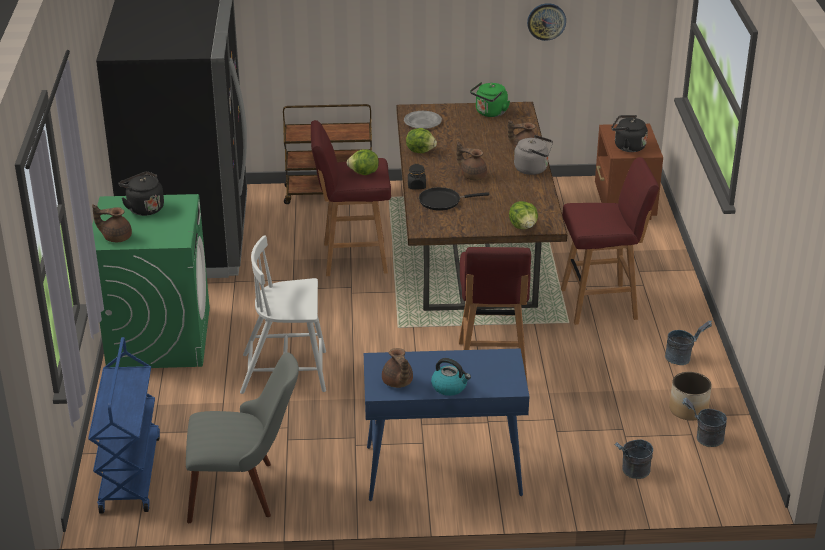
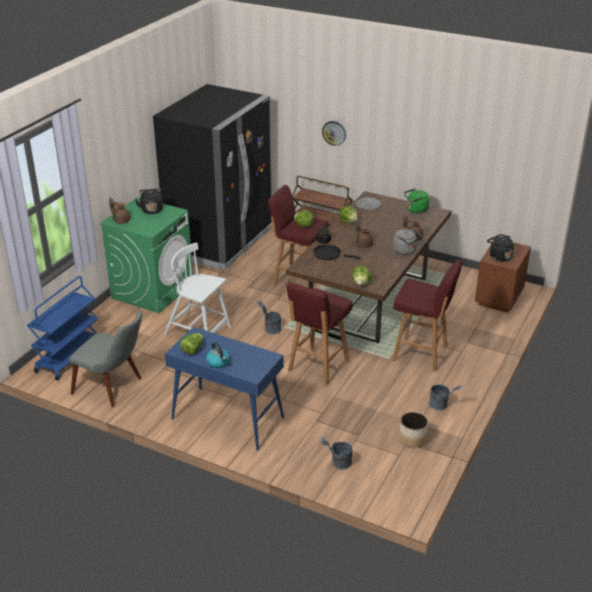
camera: 30 degrees right, 0 degrees up
(397, 382) = (192, 349): brown teapot -> lettuce
(546, 21) = (470, 158): wall clock -> wall clock (334, 133)
(704, 438) = (405, 460): grey bucket -> grey bucket (270, 328)

